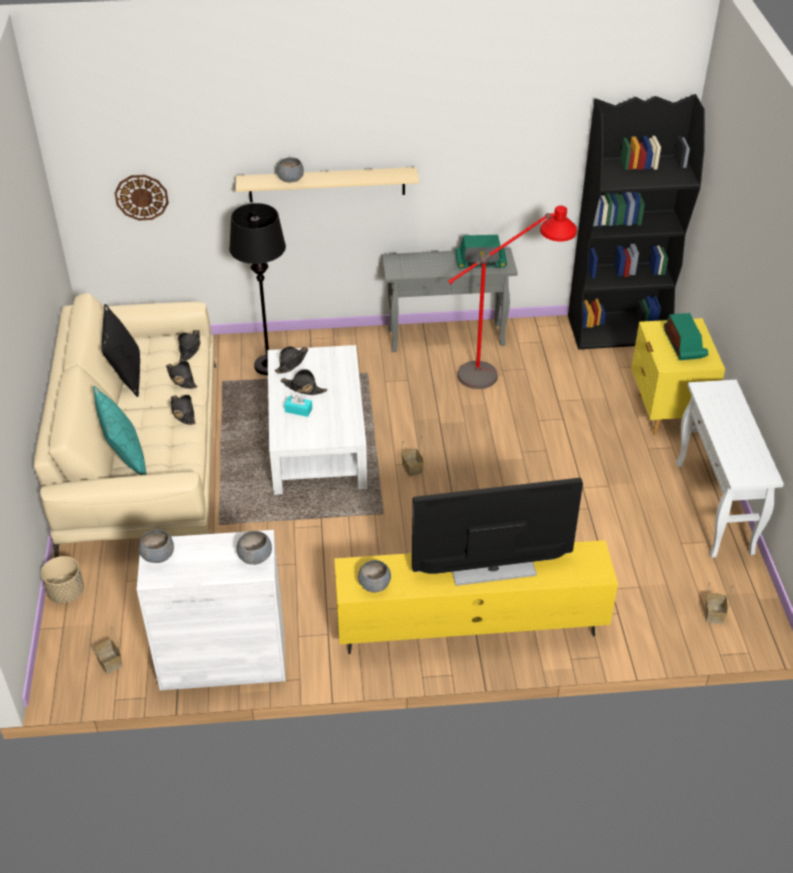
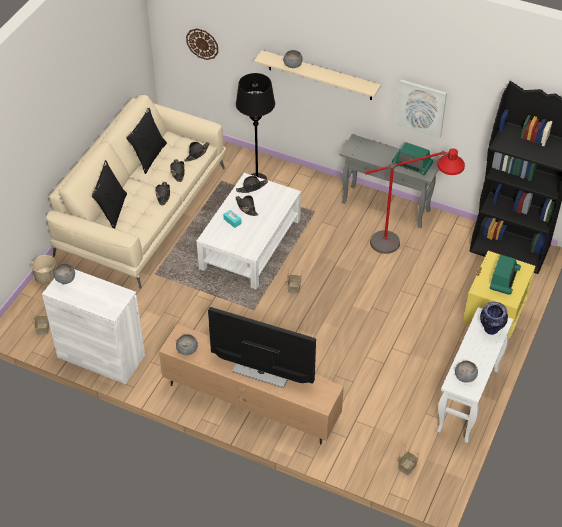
camera: 30 degrees right, 5 degrees up
(125, 457) = (112, 210): turquoise pillow -> black pillow
(256, 556) = (114, 303): grey bowl -> grey bowl (465, 377)
(470, 627) = (251, 403): yellow tv stand -> brown tv stand
(475, 182) = (421, 108): none -> picture
(724, 400) = (491, 330): none -> vase

